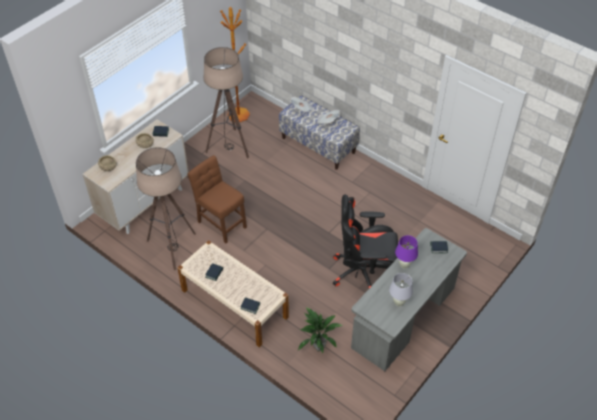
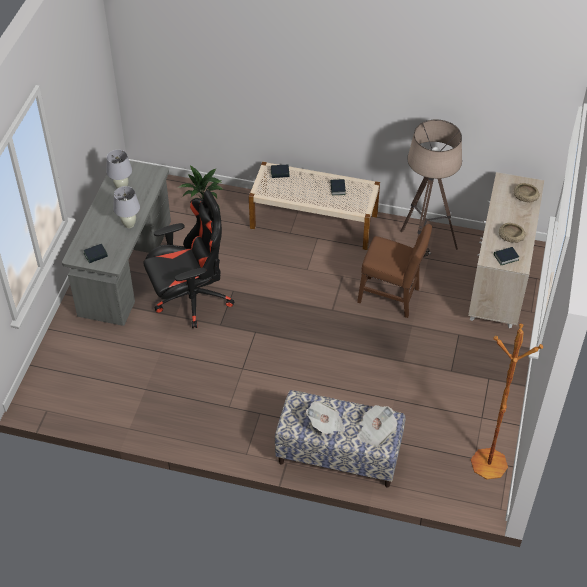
camera: 155 degrees right, 0 degrees up
(229, 146) = (460, 404): floor lamp -> none
(404, 265) = (129, 225): purple table lamp -> white table lamp

